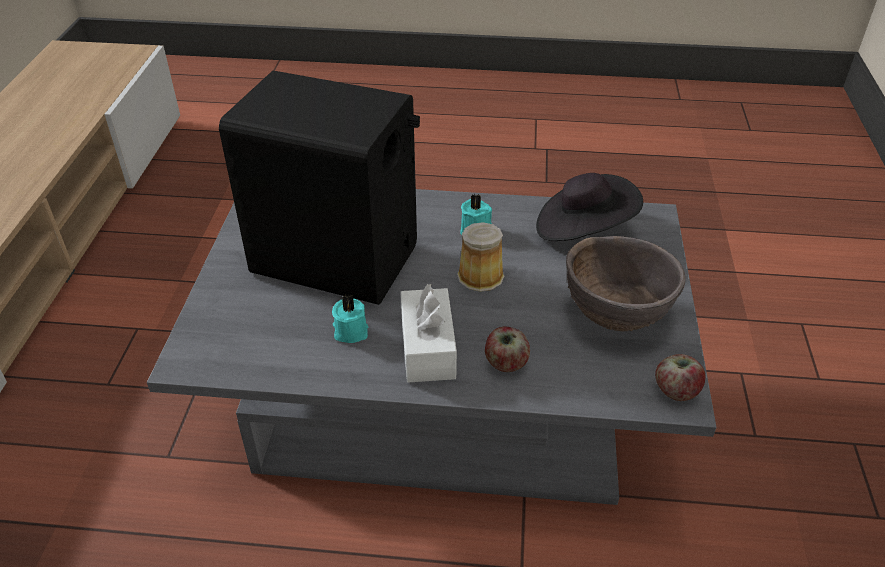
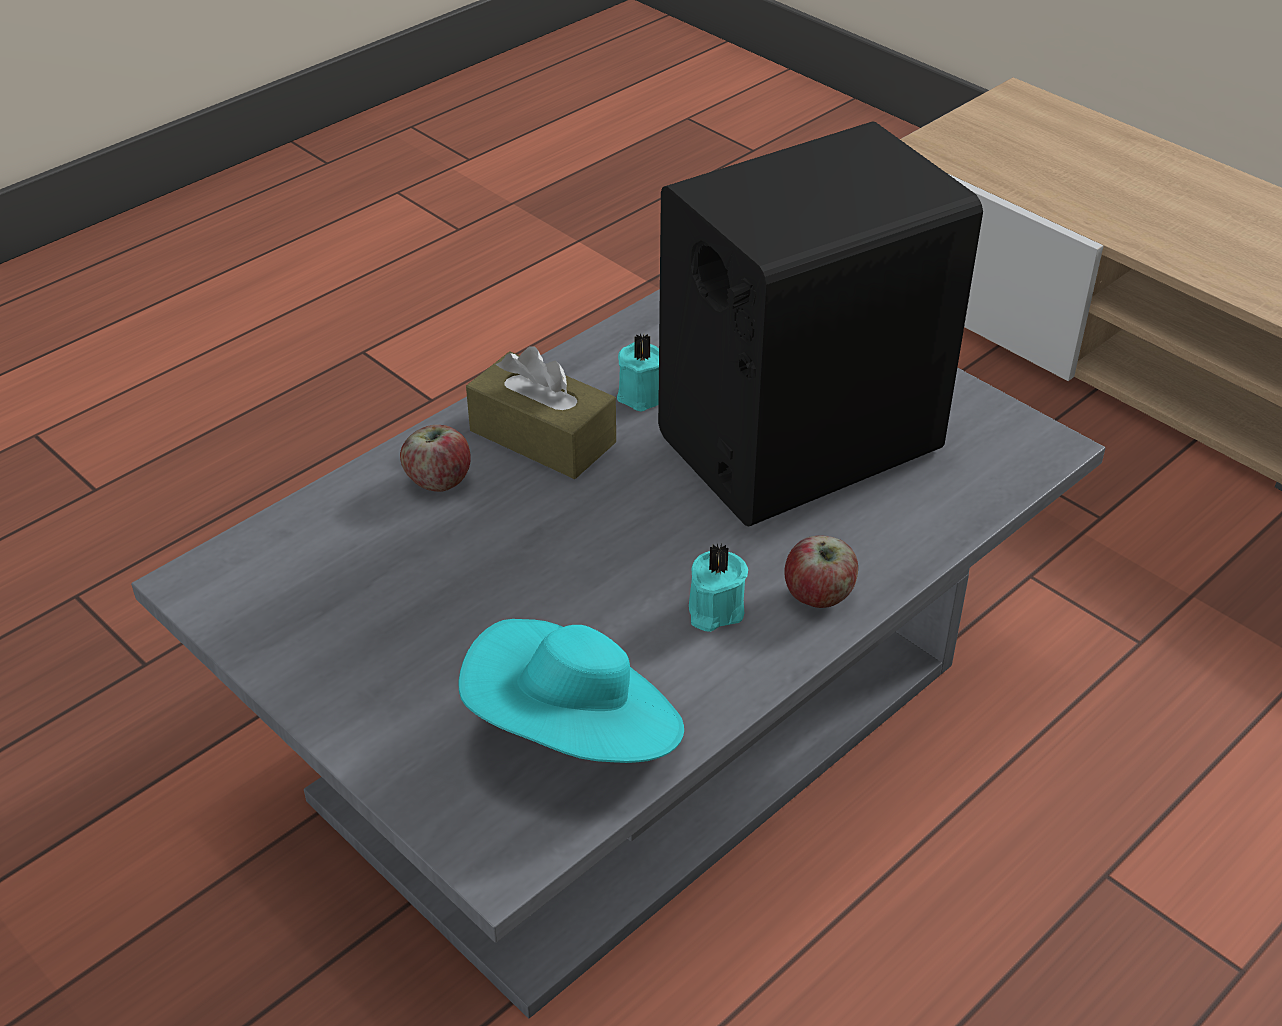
camera: 130 degrees right, 0 degrees up
(428, 347) = (542, 437): white tissue box -> brown tissue box
(482, 275) = (609, 554): mug -> none
(583, 229) = (576, 733): black hat -> turquoise hat
(616, 318) = (373, 625): brown bowl -> none
(676, 391) = (211, 588): apple -> apple (819, 596)

